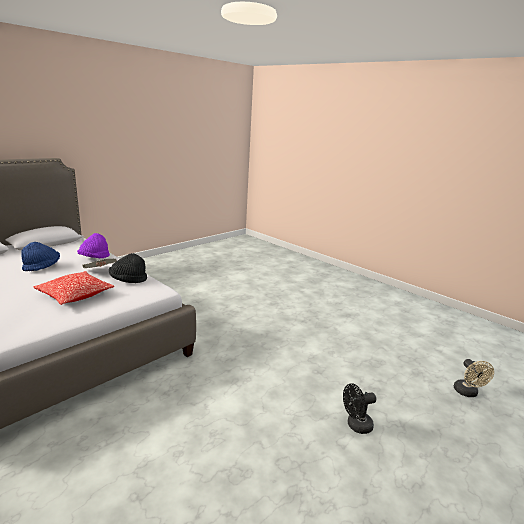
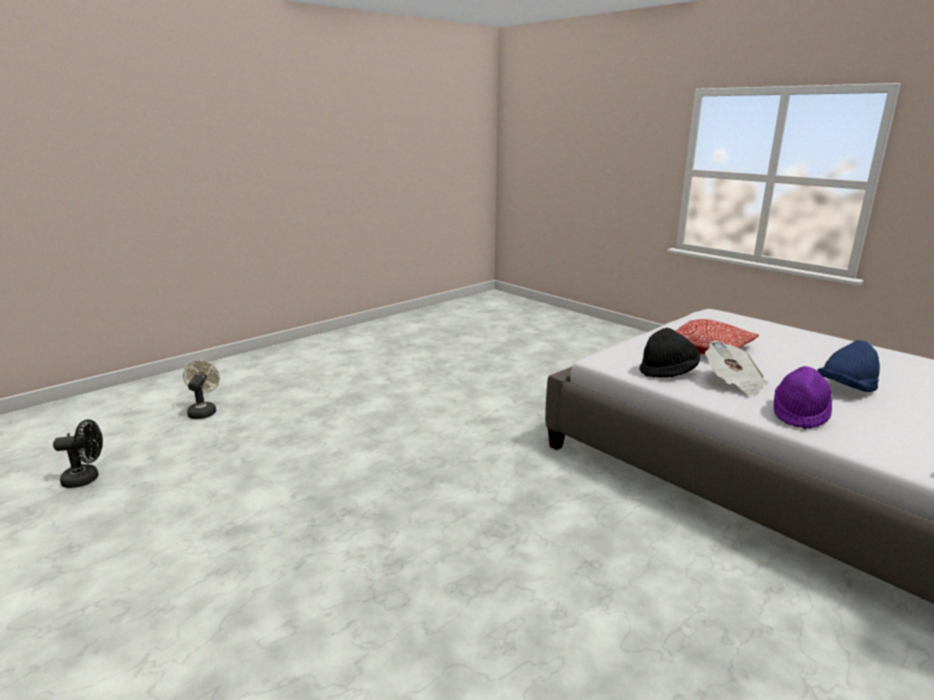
camera: 175 degrees left, 0 degrees up
(356, 426) = (365, 389): black fan -> black fan (87, 478)

